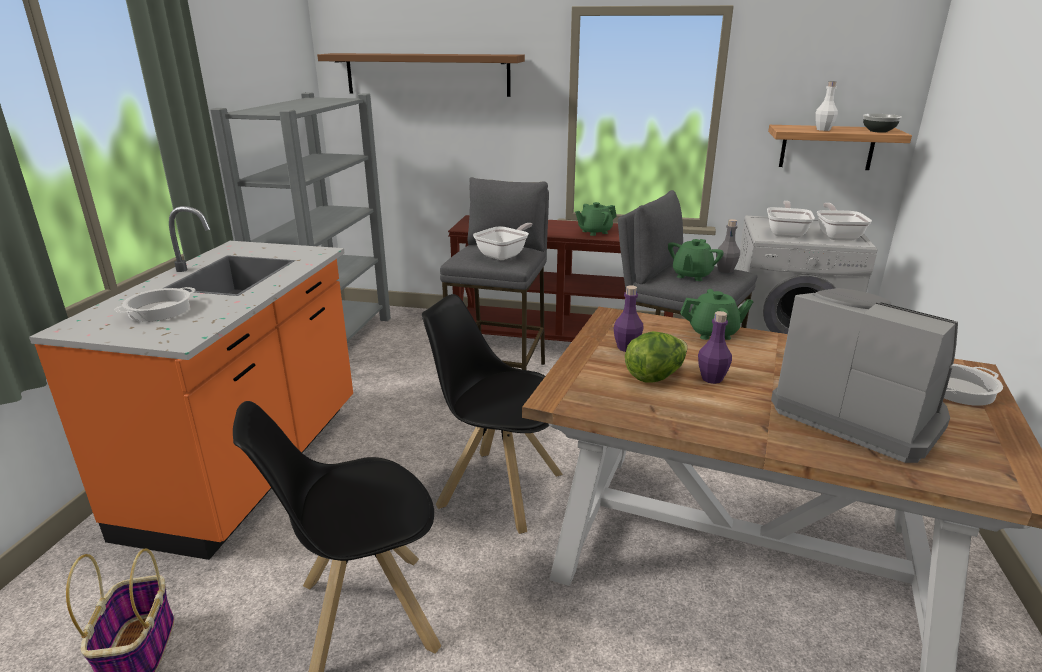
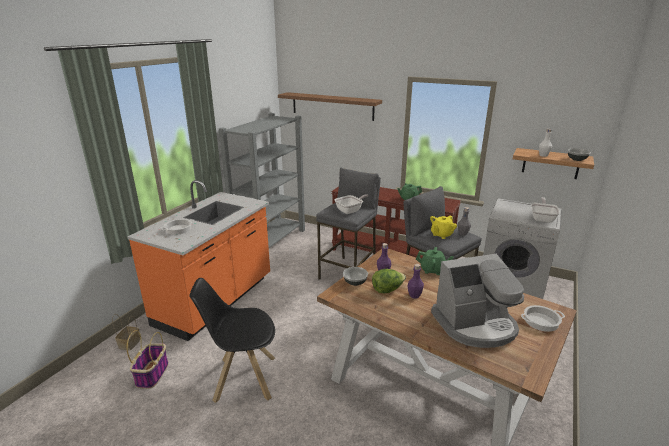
camera: 15 degrees right, 0 degrees up
(63, 590) = (129, 343): none -> basket
(497, 488) = (324, 330): black chair -> none
(583, 370) = (355, 282): none -> bowl
(691, 275) = (441, 235): green teapot -> yellow teapot
(786, 233) = (512, 213): frying pan -> none
(858, 413) = (475, 325): coffee machine -> coffee machine turned 105 degrees clockwise

